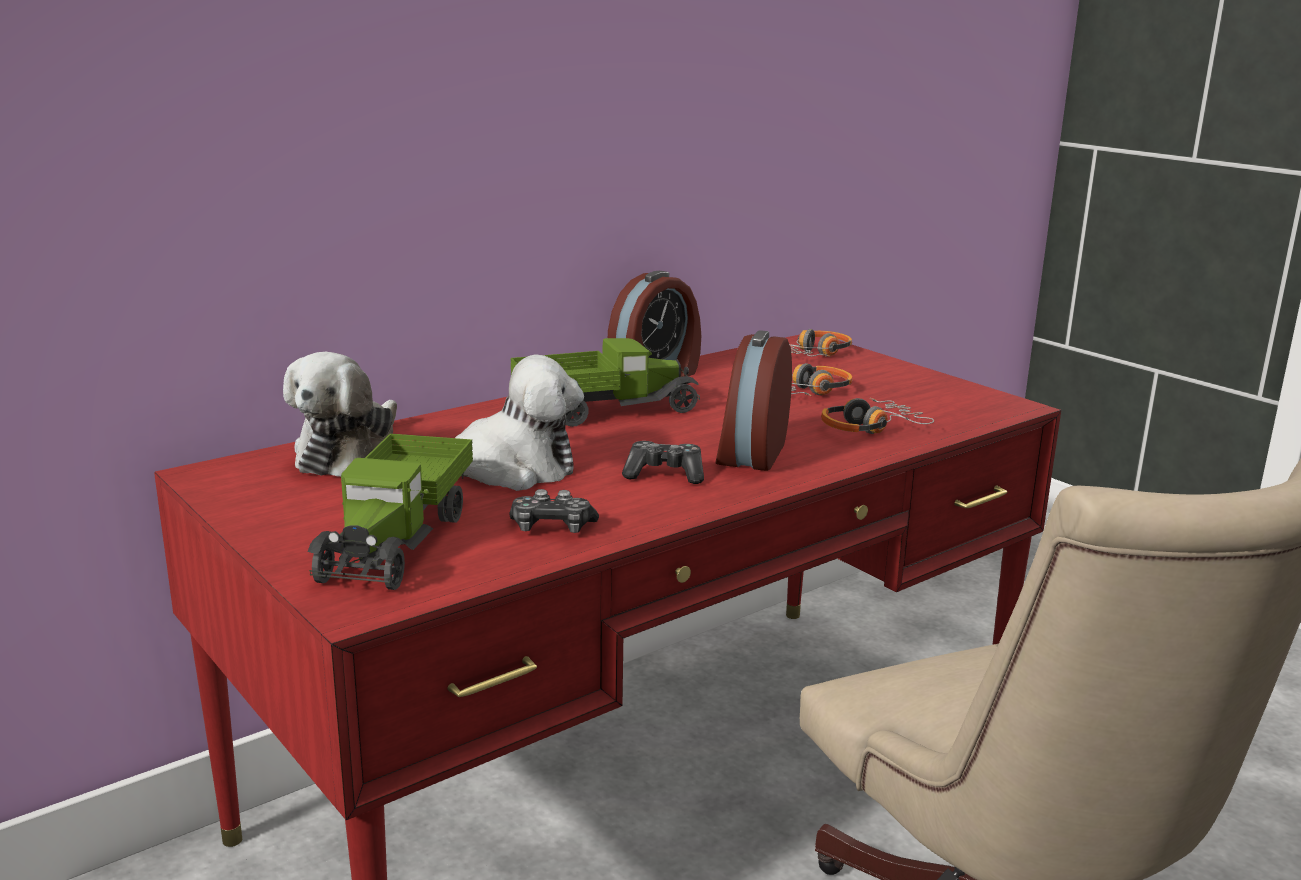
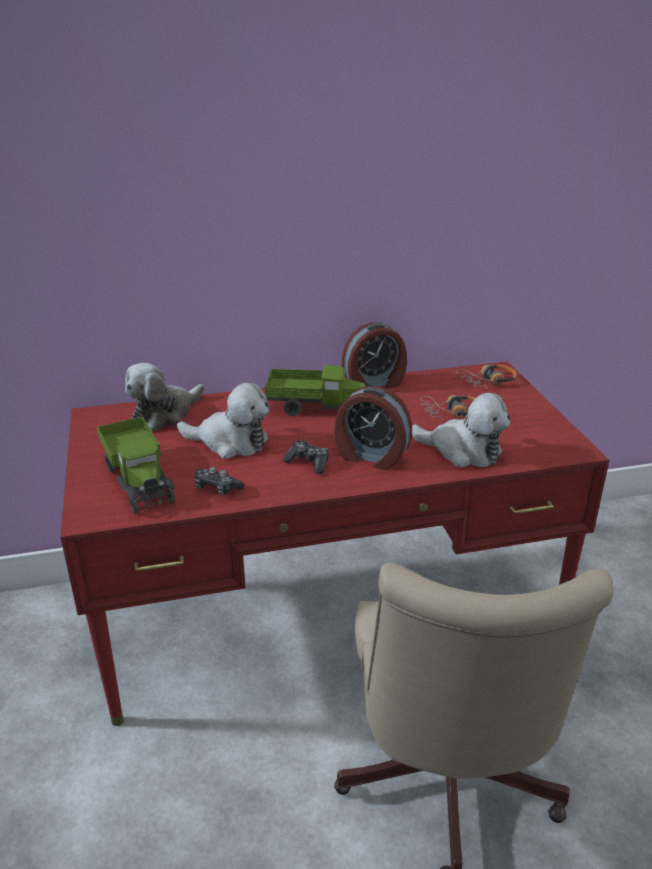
camera: 25 degrees right, 10 degrees up
(398, 539) = (139, 478): toy truck -> toy truck turned 60 degrees counterclockwise
(750, 453) = (370, 456): alarm clock -> alarm clock turned 105 degrees counterclockwise
(870, 428) = (462, 451): headphones -> plush toy

